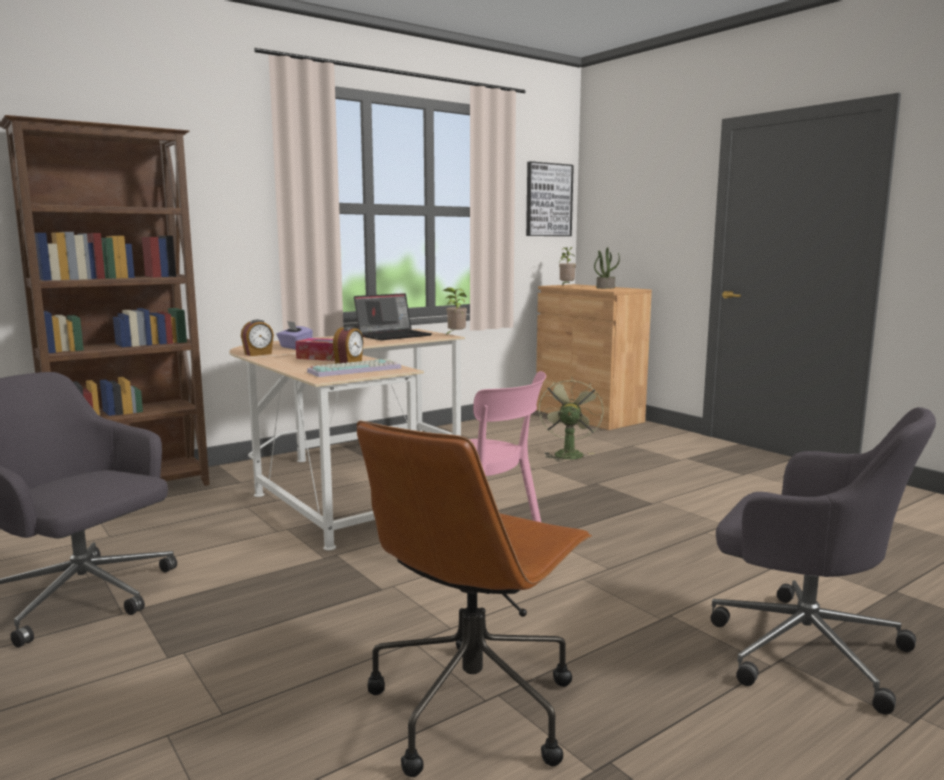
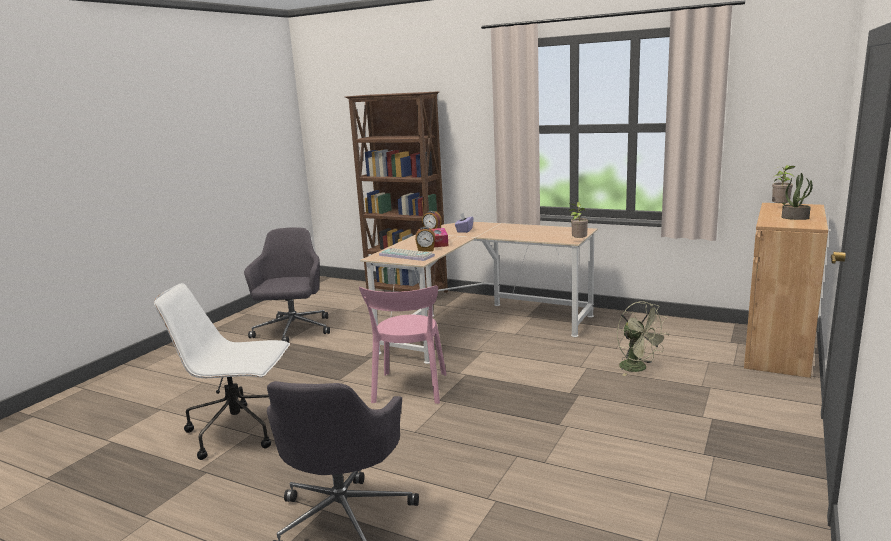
camera: 65 degrees right, 5 degrees up
(394, 335) = (549, 232): laptop -> none
(473, 706) = (240, 431): brown office chair -> white office chair
(548, 200) = (791, 110): picture -> none
(568, 453) = (638, 368): green fan -> green fan turned 75 degrees clockwise

